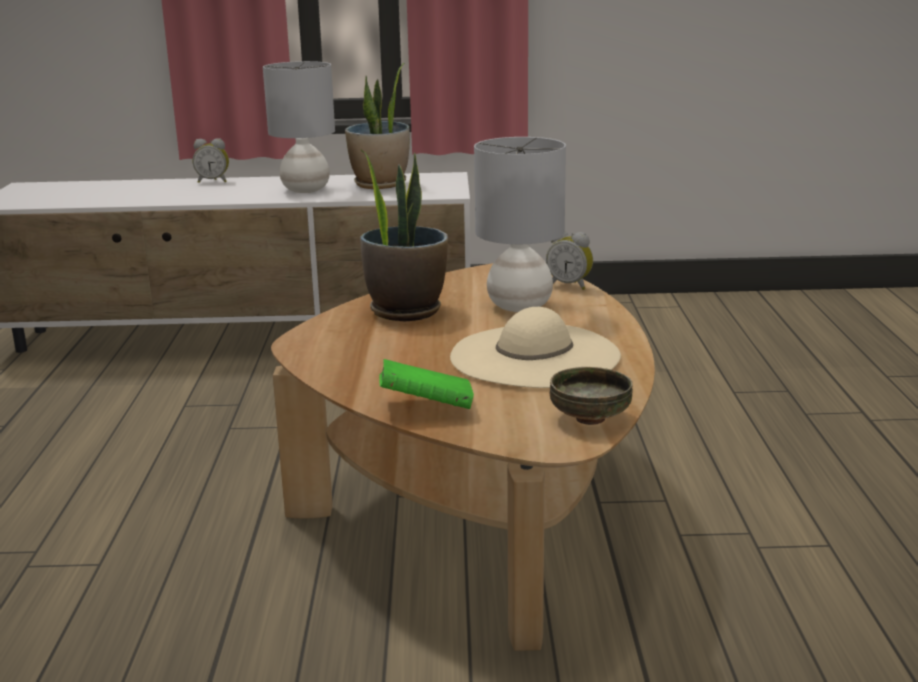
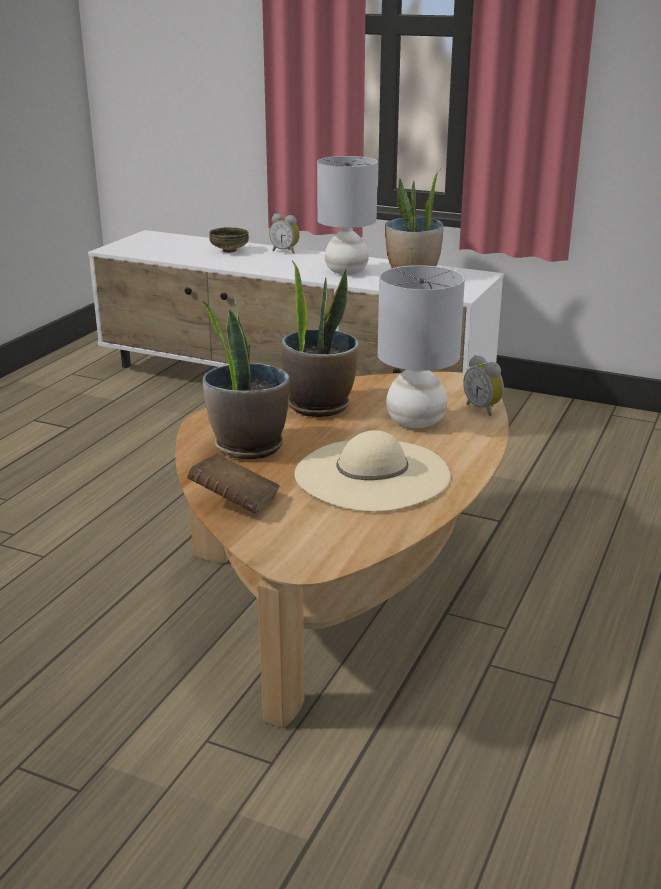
camera: 25 degrees right, 5 degrees up
(376, 358) = (248, 446): none -> potted plant
(426, 407) = (235, 502): green book -> brown book
(589, 419) = (346, 547): bowl -> bowl (229, 251)

